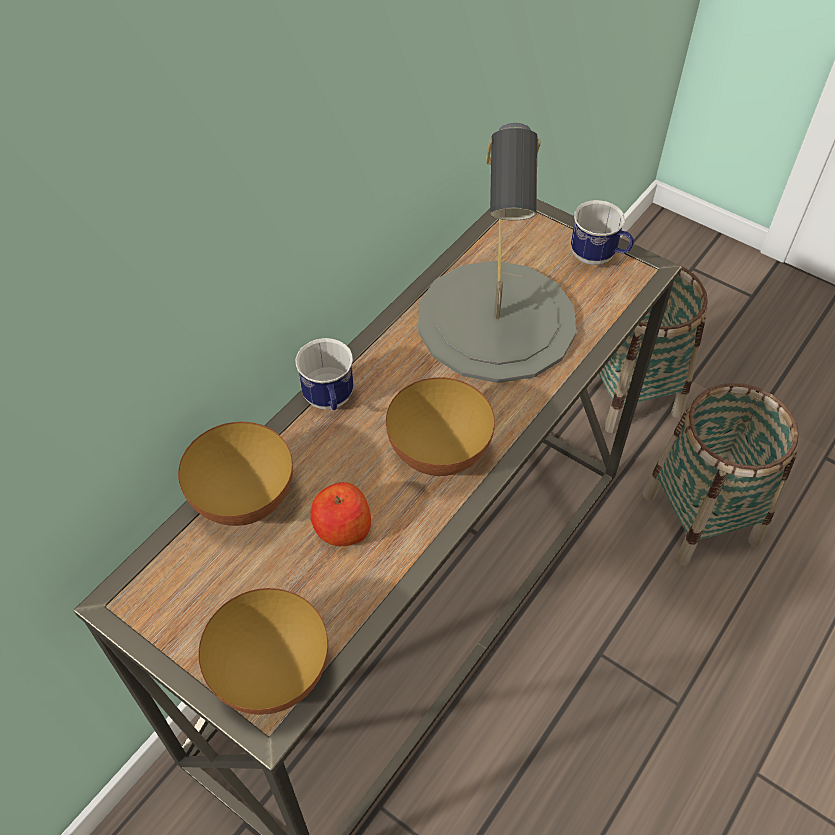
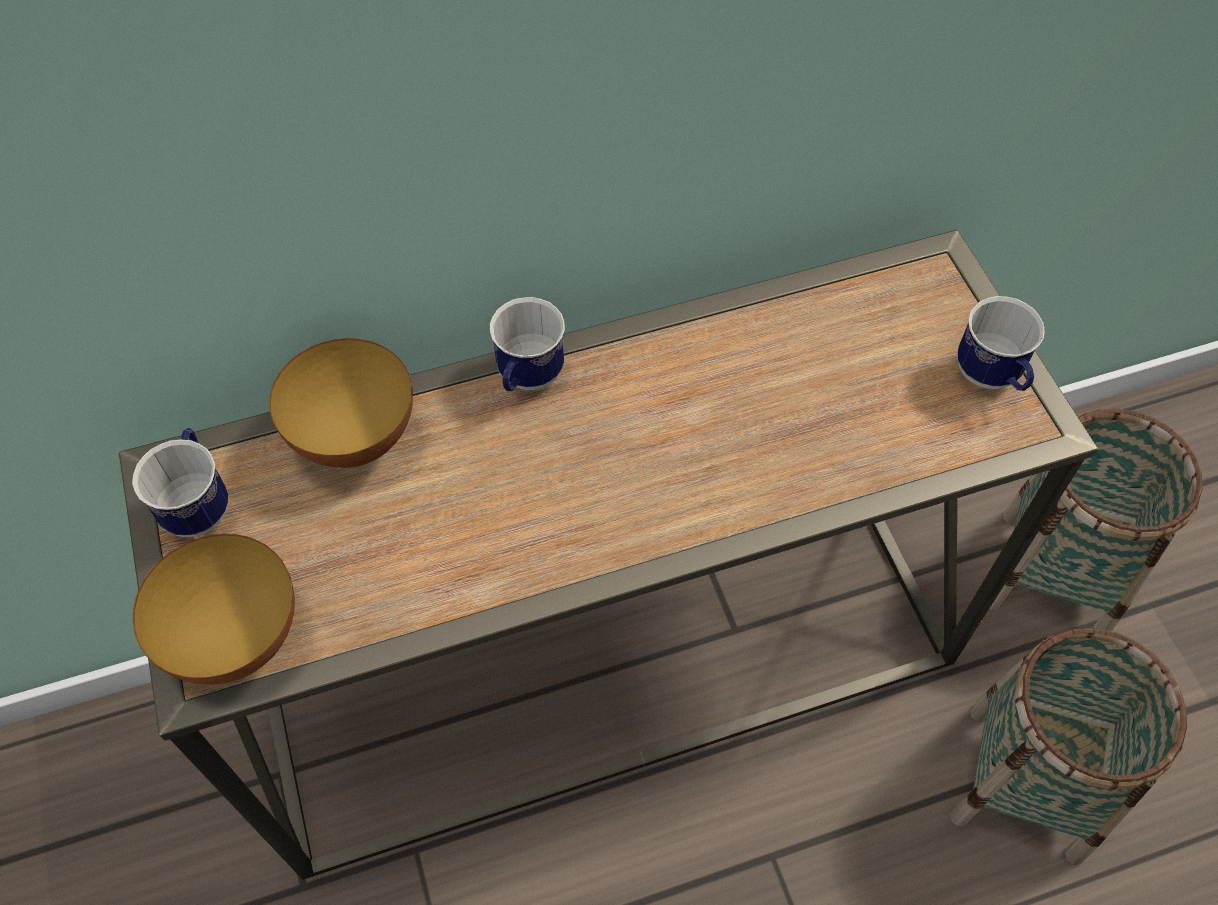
camera: 35 degrees right, 5 degrees up
(168, 606) = (199, 503): none -> mug
(342, 528) = (427, 528): apple -> none
(439, 454) = (595, 509): bowl -> none
(497, 320) = (794, 389): grey table lamp -> none

